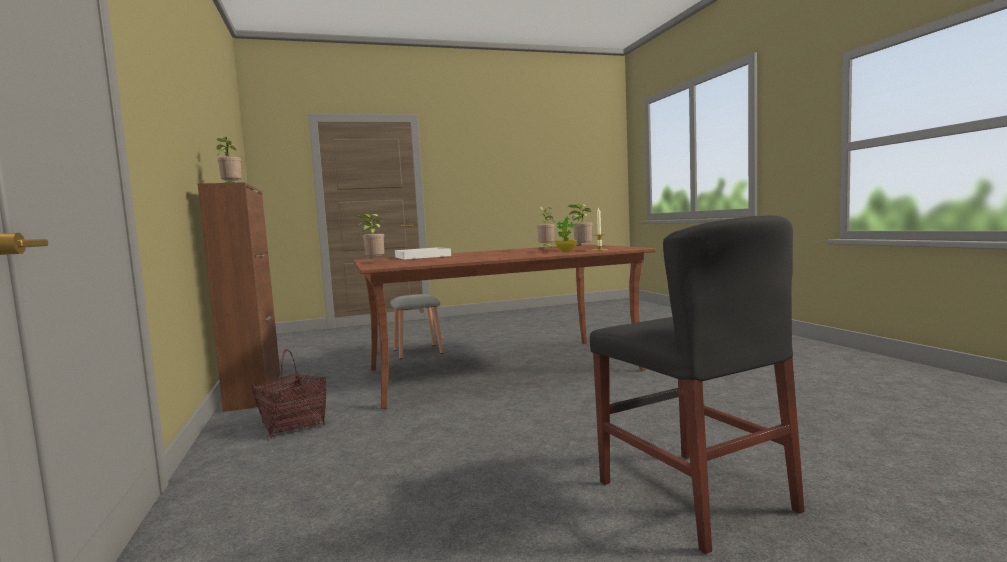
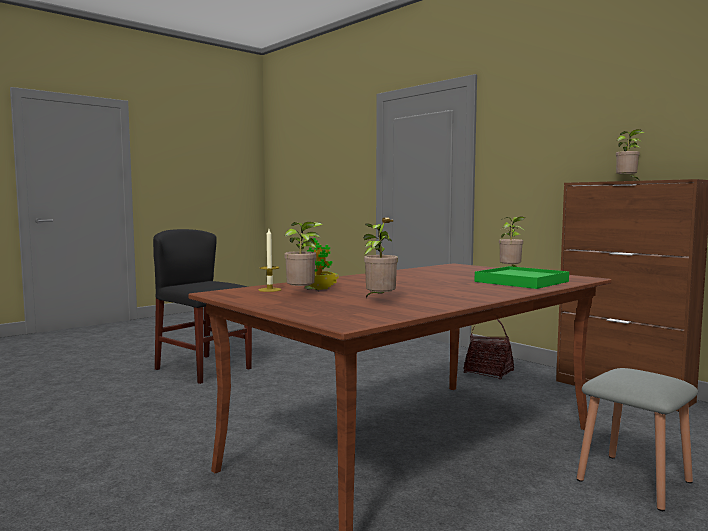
camera: 155 degrees right, 0 degrees up
(422, 256) = (522, 281): white tray -> green tray

